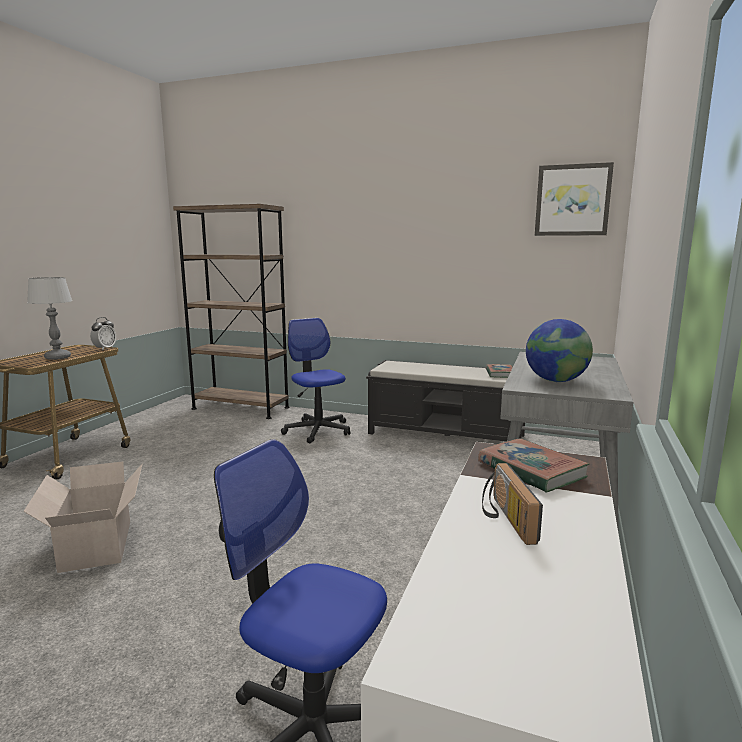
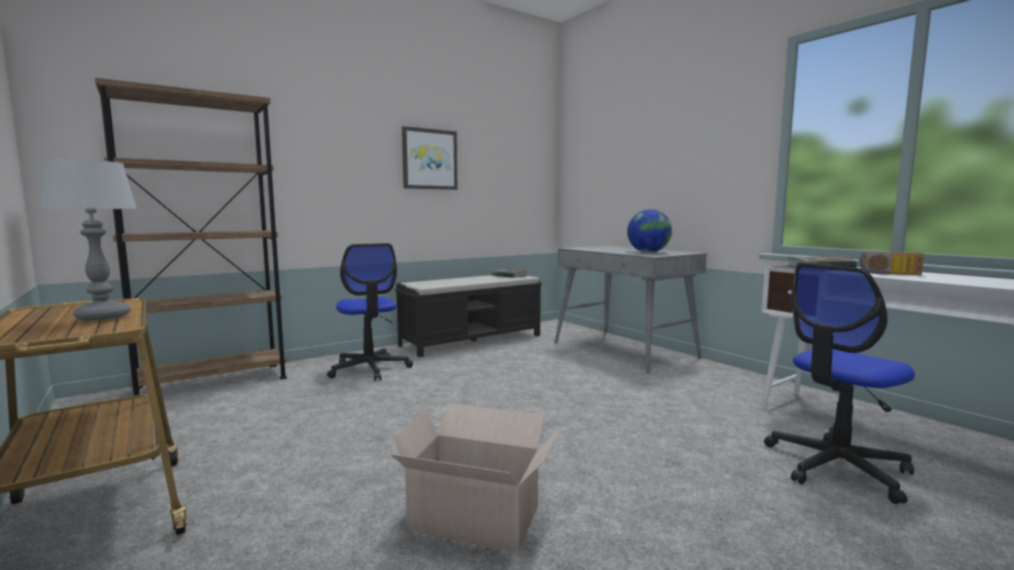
camera: 55 degrees left, 5 degrees down
(105, 348) = (124, 301): alarm clock -> none
(317, 430) = (369, 369): office chair -> office chair turned 120 degrees counterclockwise
(572, 200) = (529, 137): picture -> picture (429, 159)

